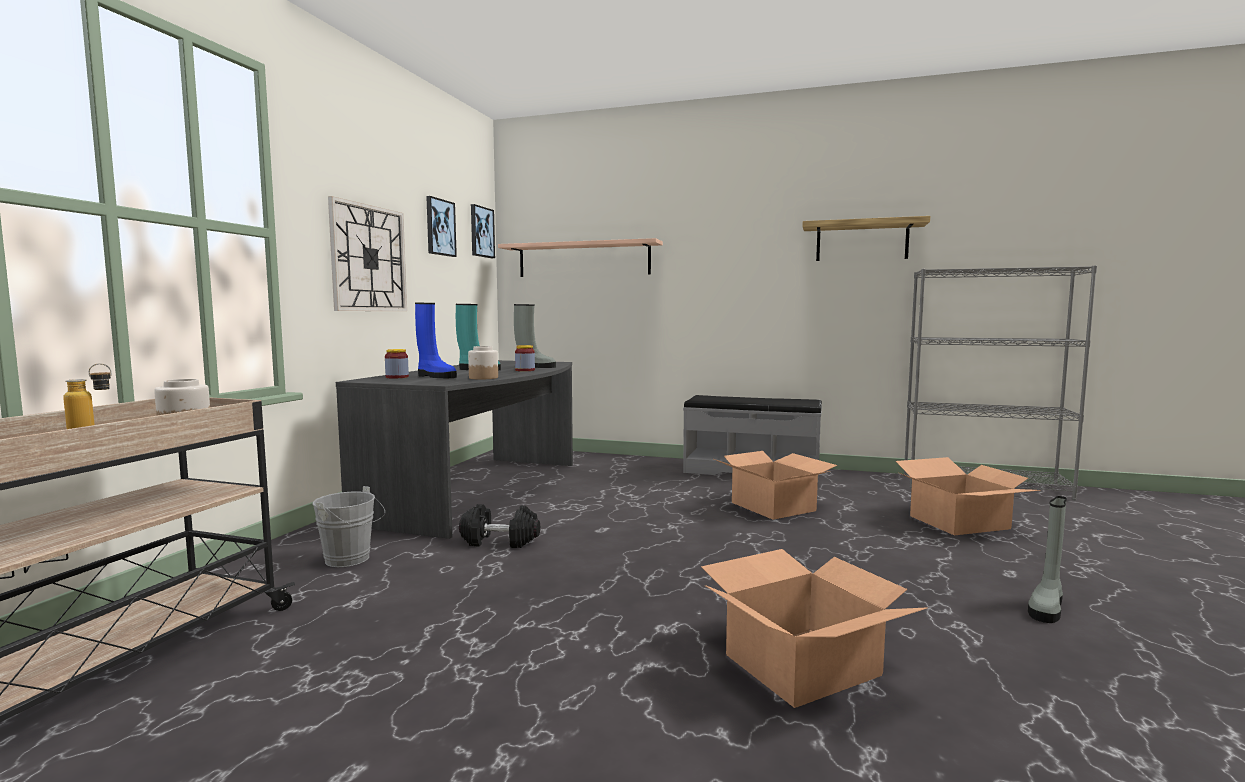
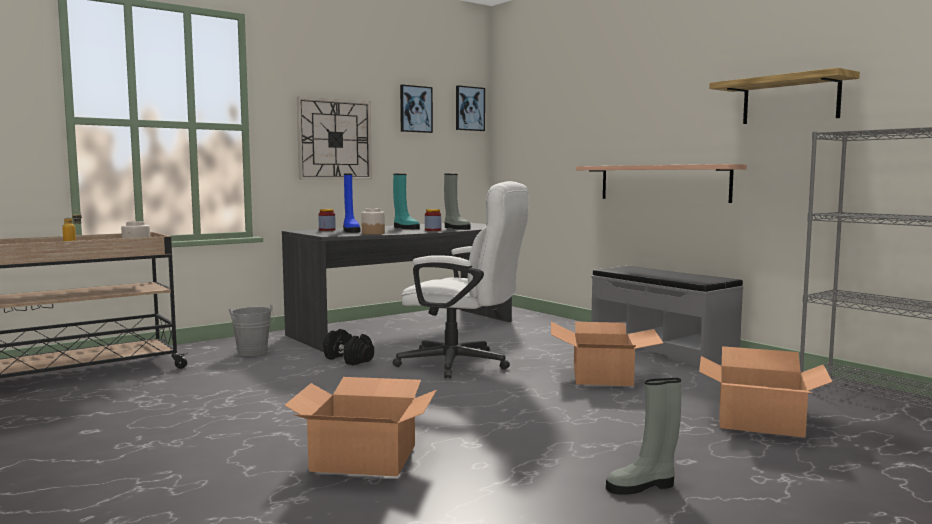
camera: 35 degrees right, 0 degrees up
(583, 259) = (549, 130): shelf -> shelf (662, 183)
(634, 520) = (463, 364): none -> white office chair

